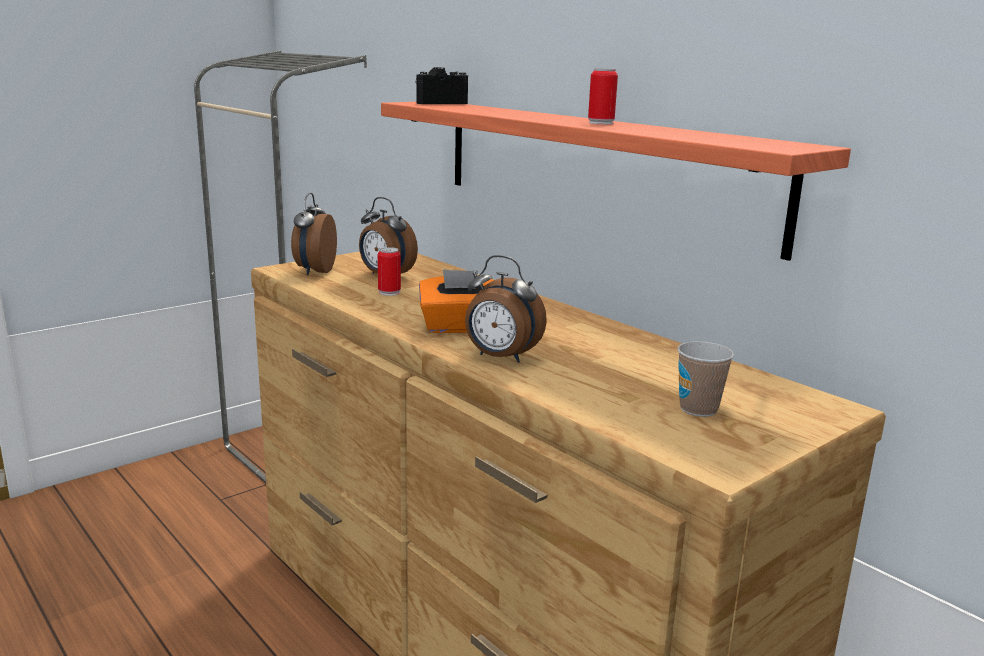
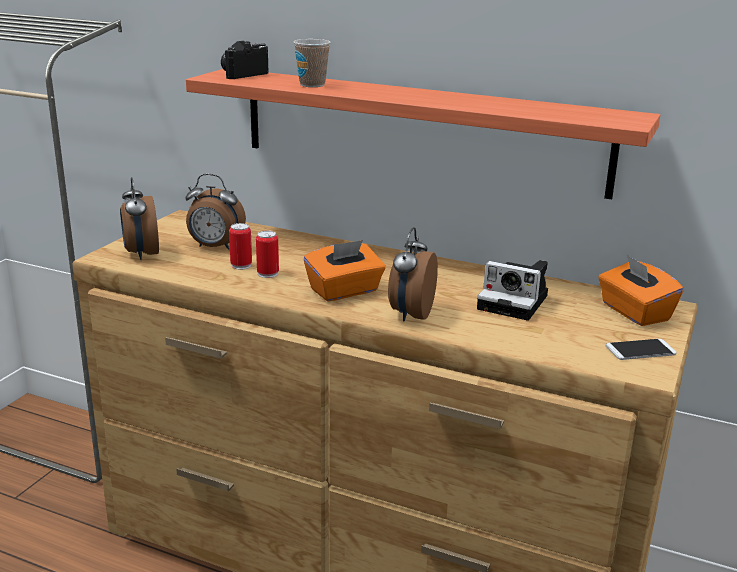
camera: 25 degrees left, 5 degrees up
(500, 357) = (410, 314): alarm clock -> alarm clock turned 105 degrees clockwise
(601, 123) = (441, 97): can -> can (268, 273)
(636, 369) = (516, 302): none -> camera
(698, 409) = (590, 328): cup -> cup (312, 85)
(738, 443) = (640, 350): none -> phone
(779, 405) = (634, 312): none -> orange tissue box

